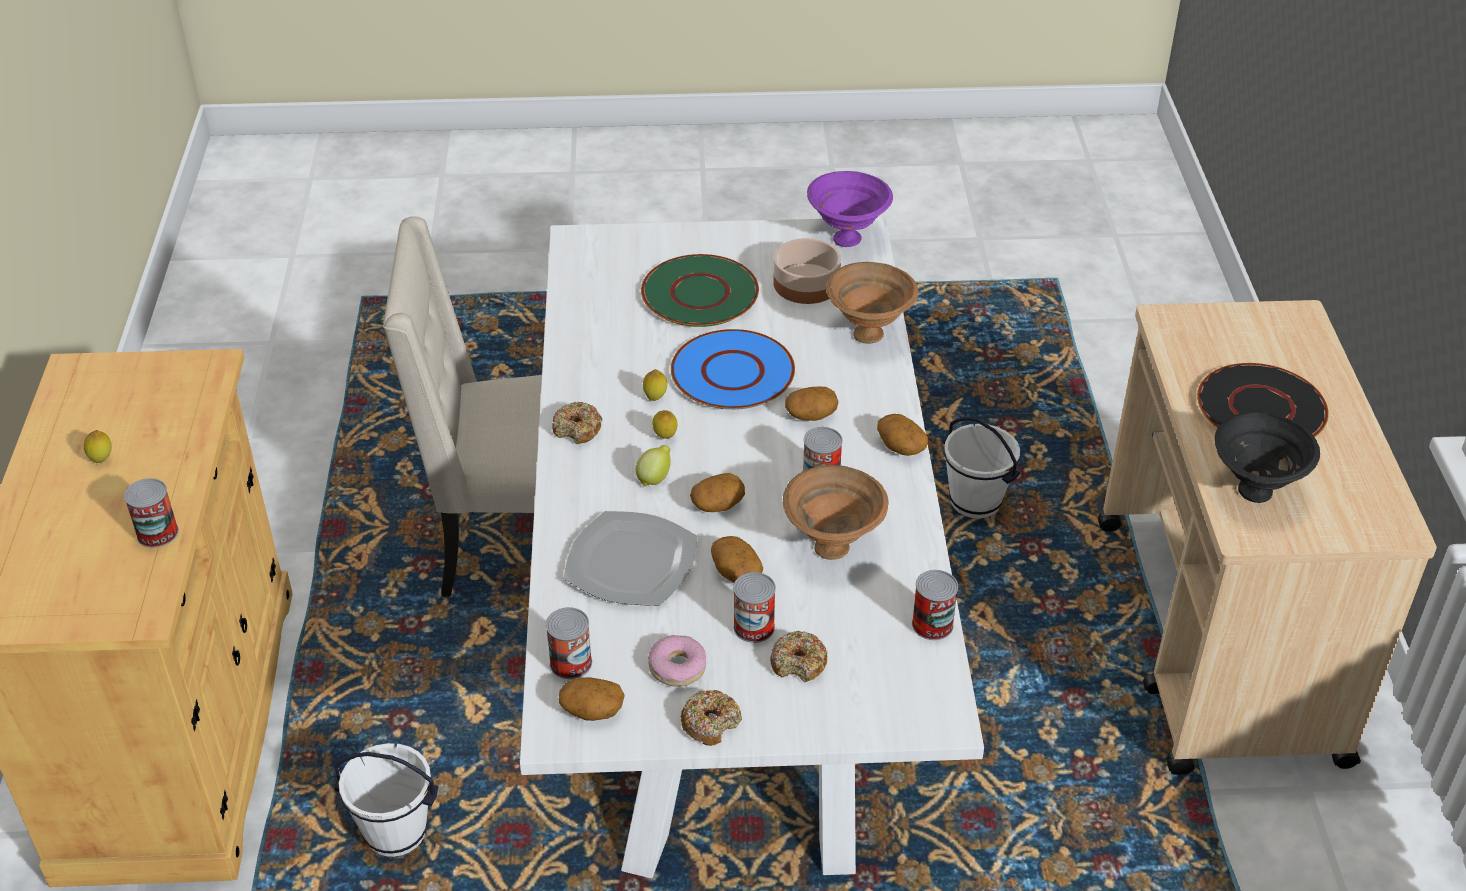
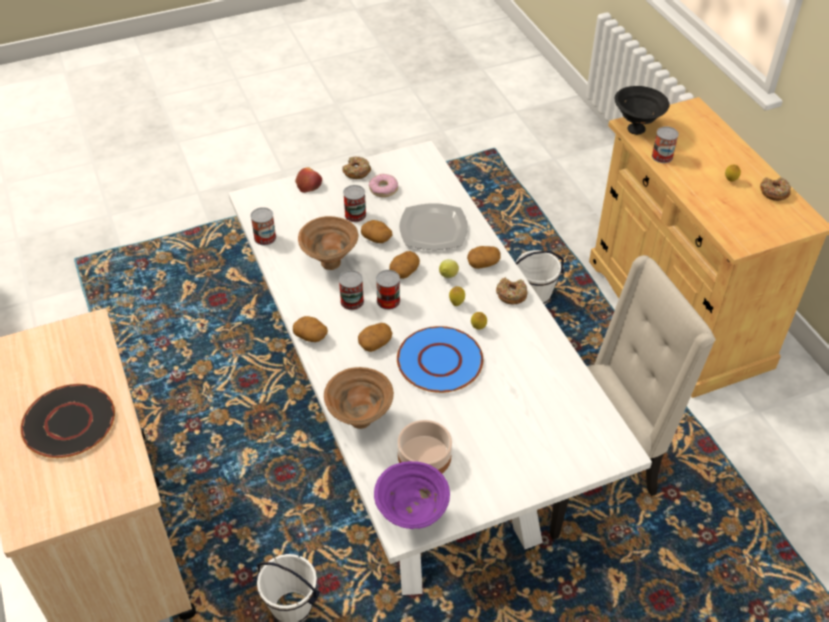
camera: 160 degrees right, 5 degrees up
(571, 663) = (434, 179): can -> can (388, 301)
(591, 710) = (412, 164): potato -> potato (483, 263)
(700, 294) = (497, 423): green plate -> none
(799, 663) = (326, 204): donut -> donut (774, 192)
(816, 719) = (309, 184): none -> apple
(1255, 493) = (81, 353): black bowl -> black bowl (635, 128)

